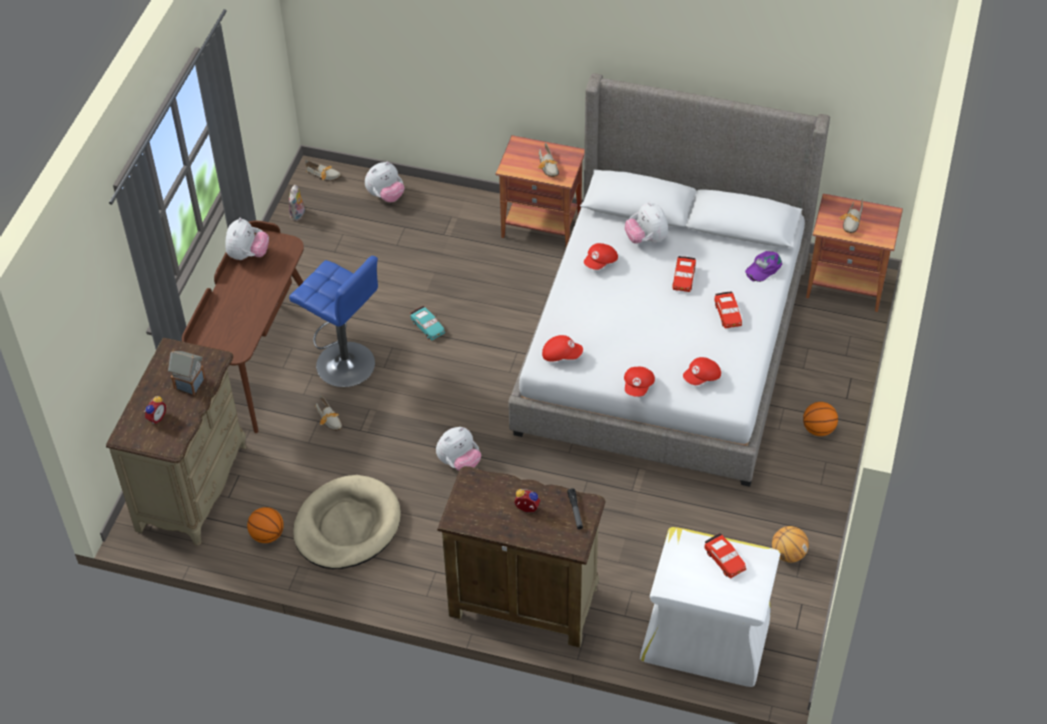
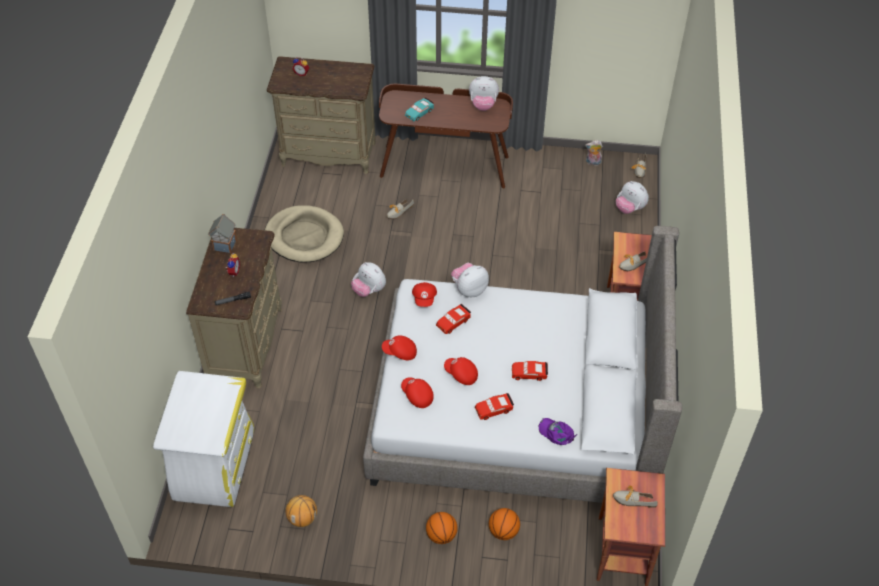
camera: 80 degrees right, 0 degrees up
(190, 383) = (333, 83): toy house -> toy house (225, 246)
(267, 535) = (293, 197): basketball -> basketball (503, 531)
(345, 365) = (450, 213): blue stool -> none
(428, 327) = (498, 253): turquoise toy car -> turquoise toy car (419, 112)
(601, 262) = (533, 314): red cap -> red cap (461, 374)
(646, 239) = (570, 343): plush toy -> plush toy (469, 289)
(724, 559) = (211, 415): red toy car -> red toy car (453, 322)

